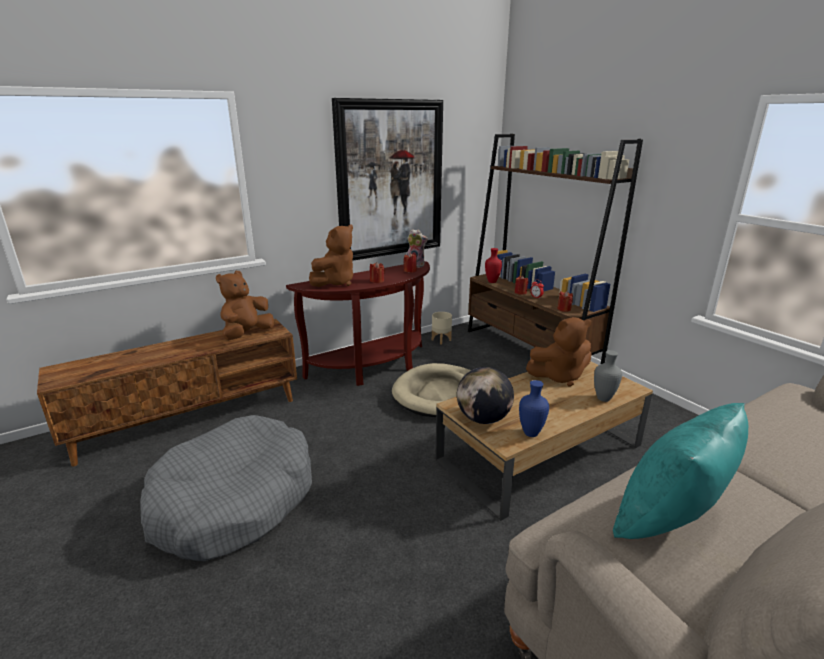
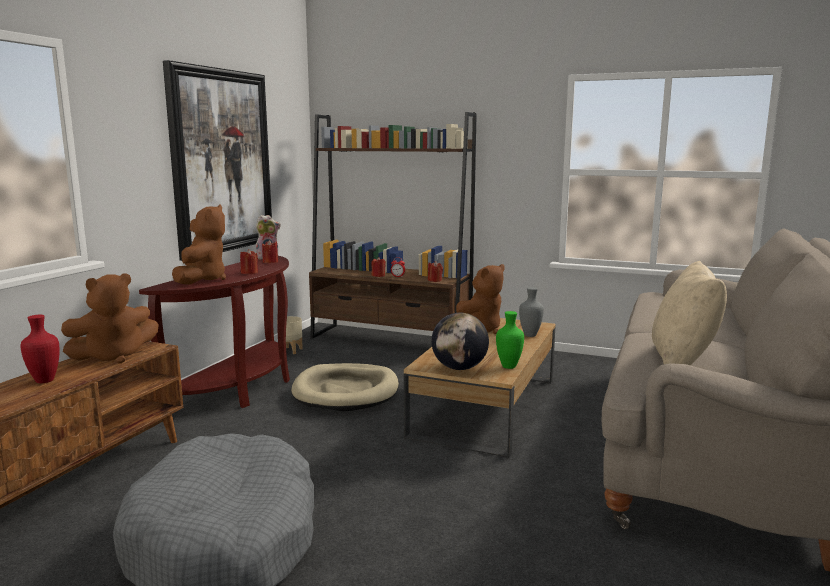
camera: 35 degrees left, 10 degrees down
(247, 334) = (114, 356): brown plush toy -> brown plush toy turned 120 degrees counterclockwise
(491, 282) = (337, 272): red vase -> red vase (43, 381)
(529, 433) = (508, 367): blue vase -> green vase
(669, 520) = (683, 361): turquoise pillow -> beige pillow

